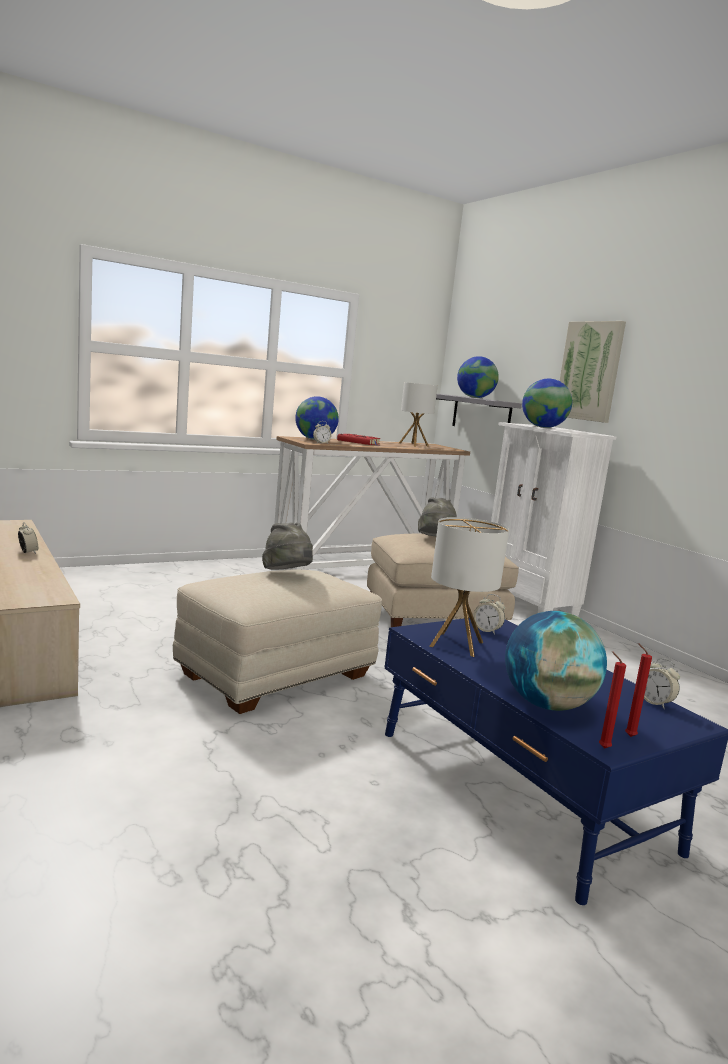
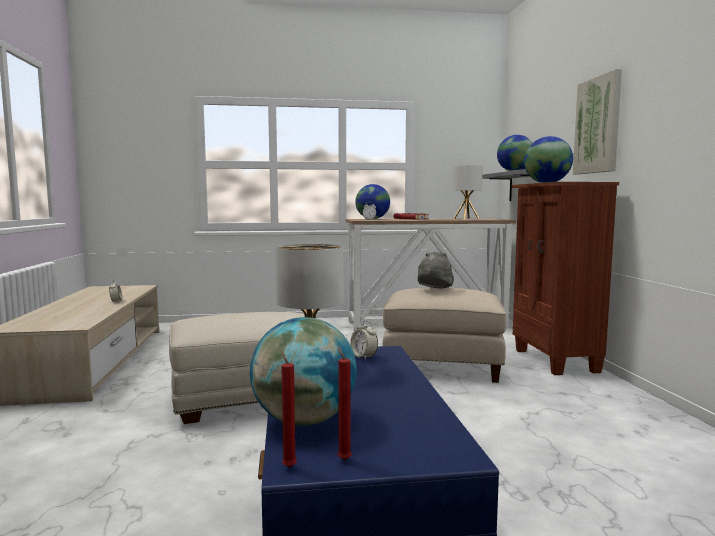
camera: 25 degrees right, 5 degrees down
(287, 574) = (260, 313): grey hat -> none
(527, 610) = (554, 361): white cabinet -> brown cabinet
(655, 703) = (441, 431): alarm clock -> none

